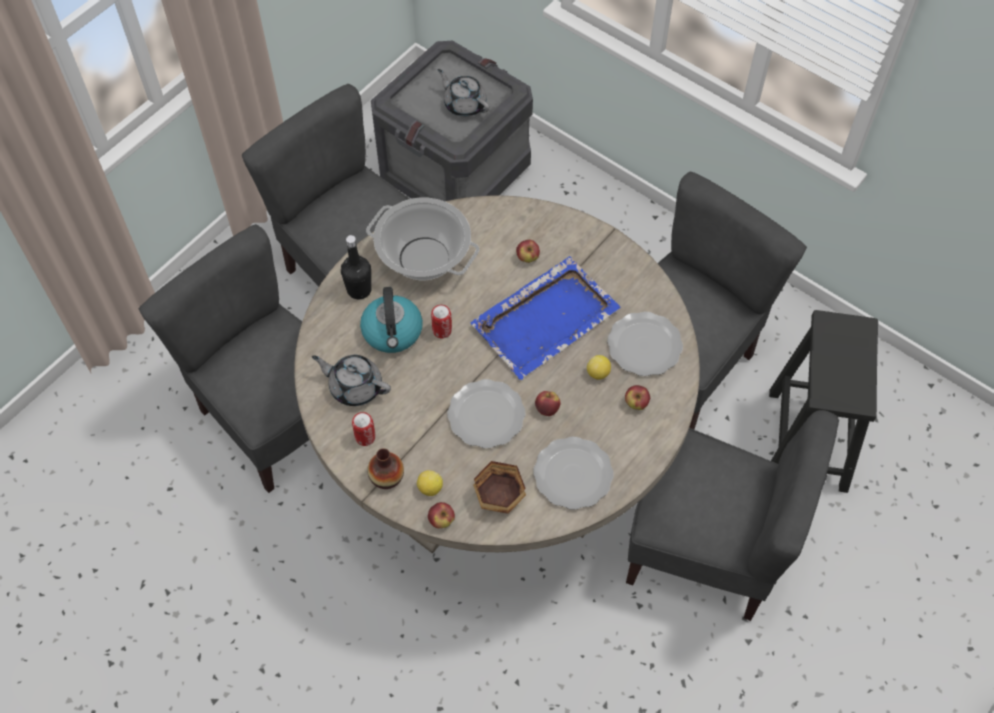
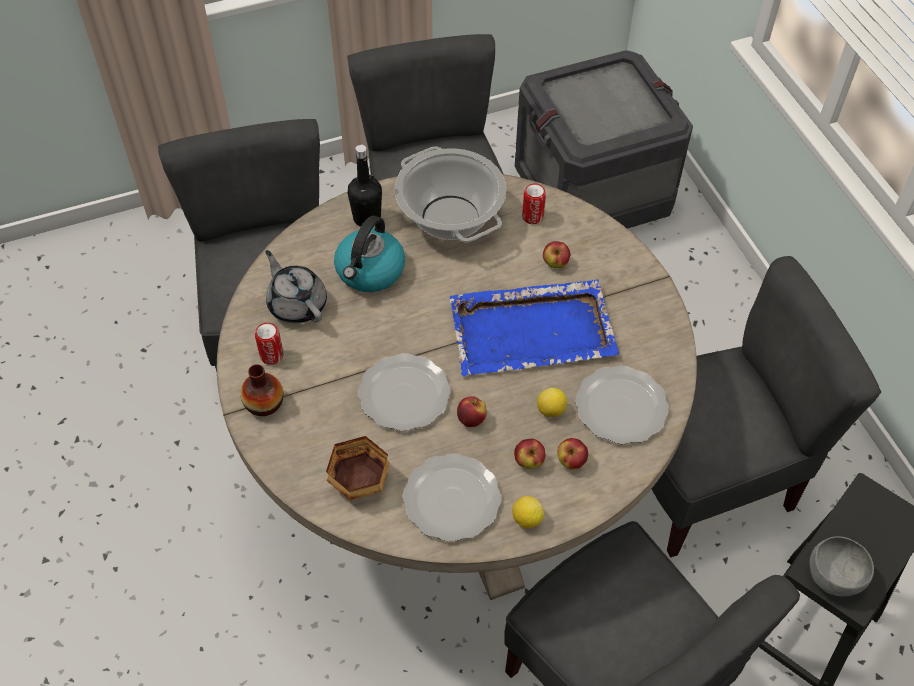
camera: 30 degrees right, 5 degrees down
(430, 488) = (297, 436): lemon -> lemon (526, 519)
(441, 520) = (285, 474): apple -> apple (528, 461)
(442, 330) = (419, 292): can -> can (532, 217)
(464, 104) = (614, 114): grey teapot -> none
(839, 392) = (833, 576): none -> grey bowl

